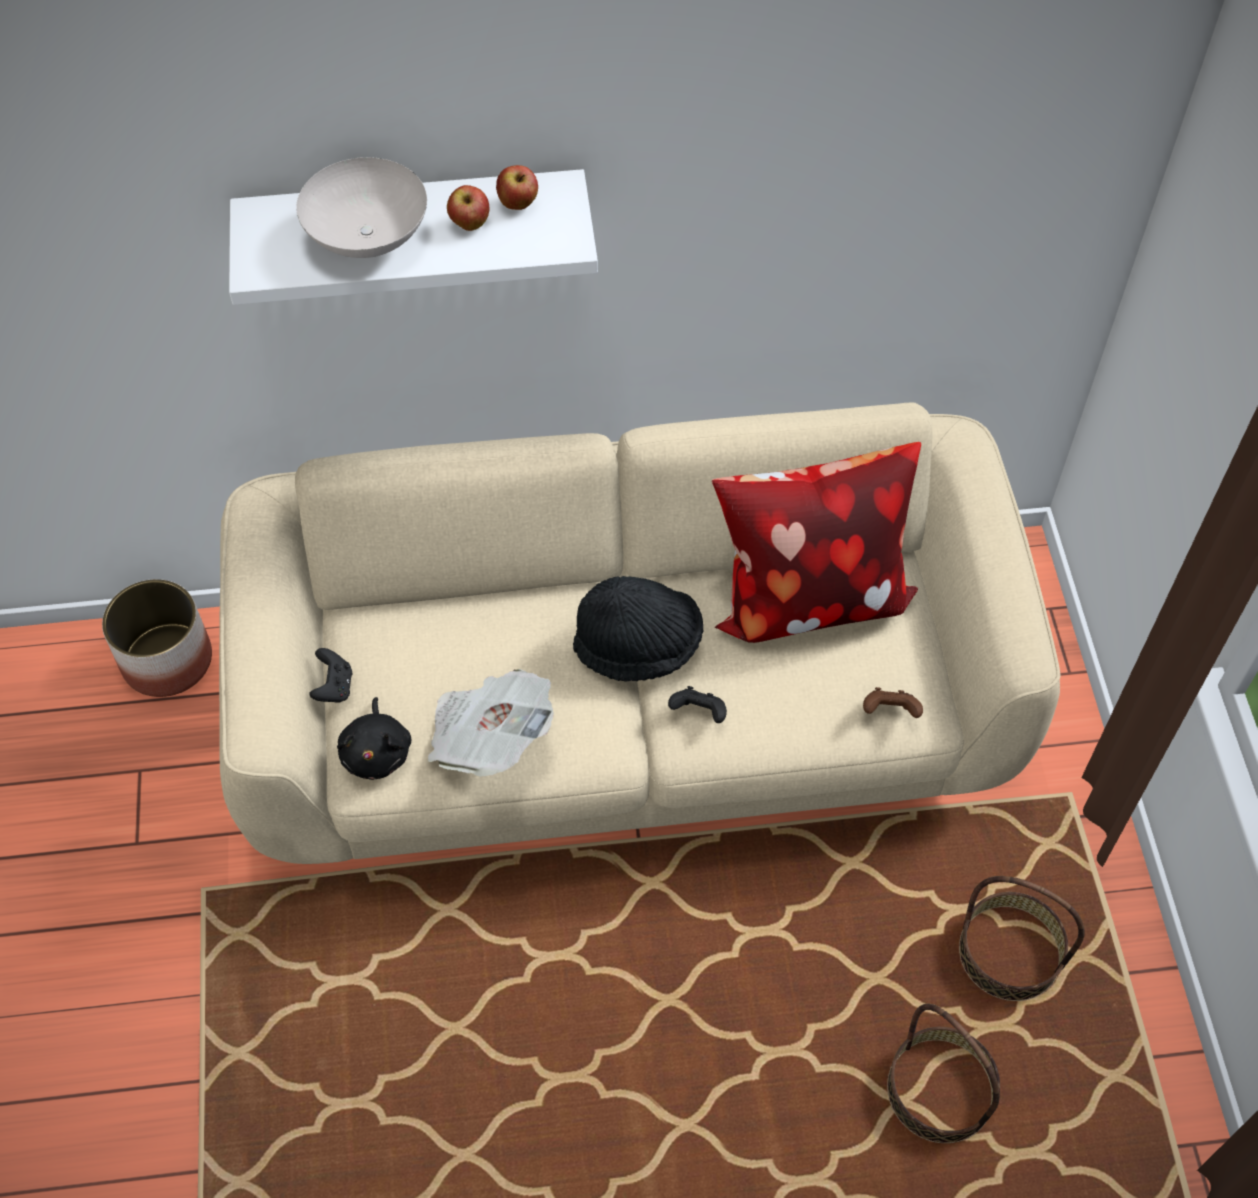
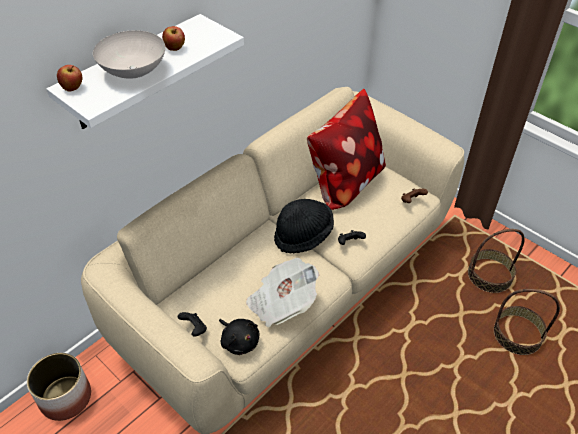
camera: 40 degrees left, 10 degrees down
(518, 204) = (187, 34): apple -> apple (73, 88)

